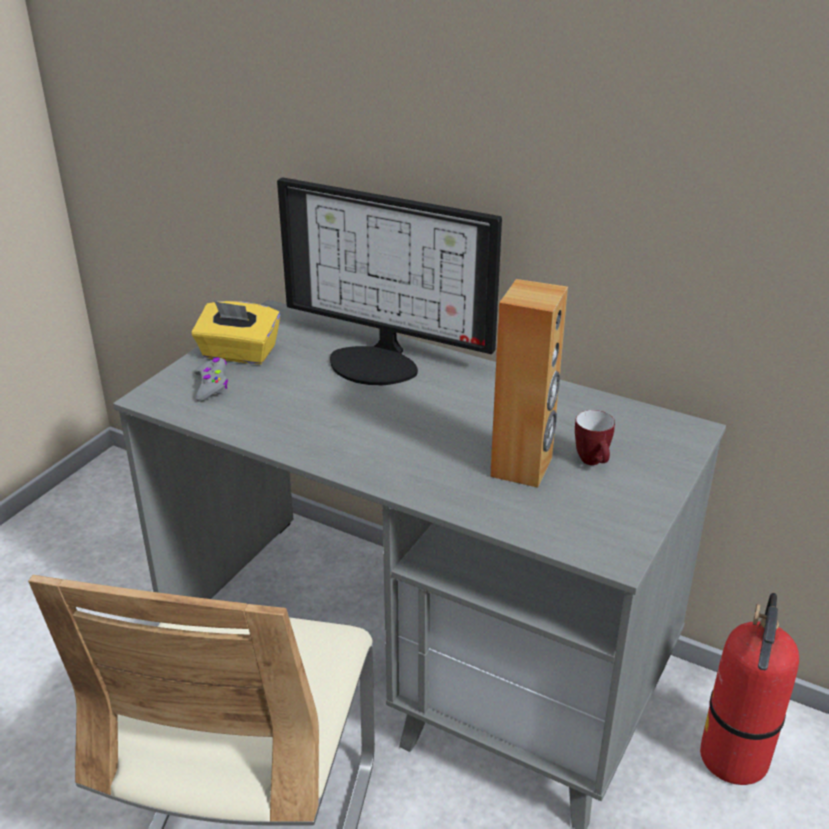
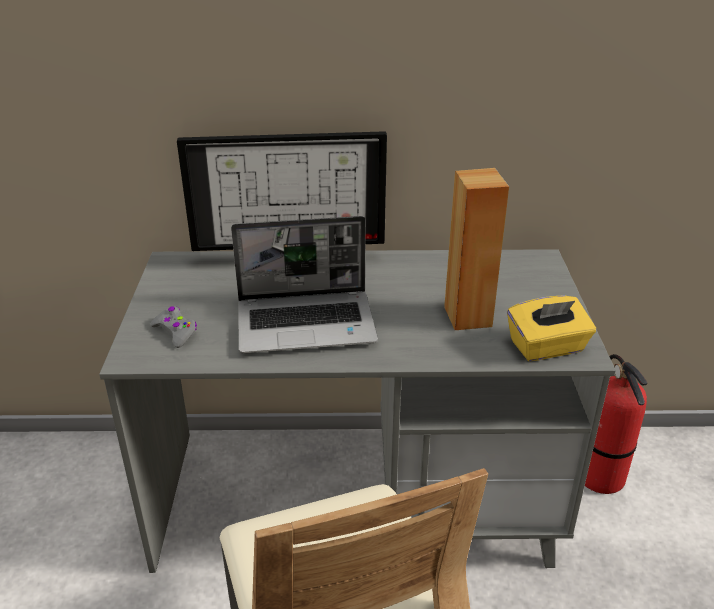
camera: 30 degrees left, 0 degrees up
(238, 353) = (172, 300): yellow tissue box -> yellow tissue box (547, 347)
(342, 417) = (307, 323): none -> laptop
(594, 463) = (509, 298): mug -> none

